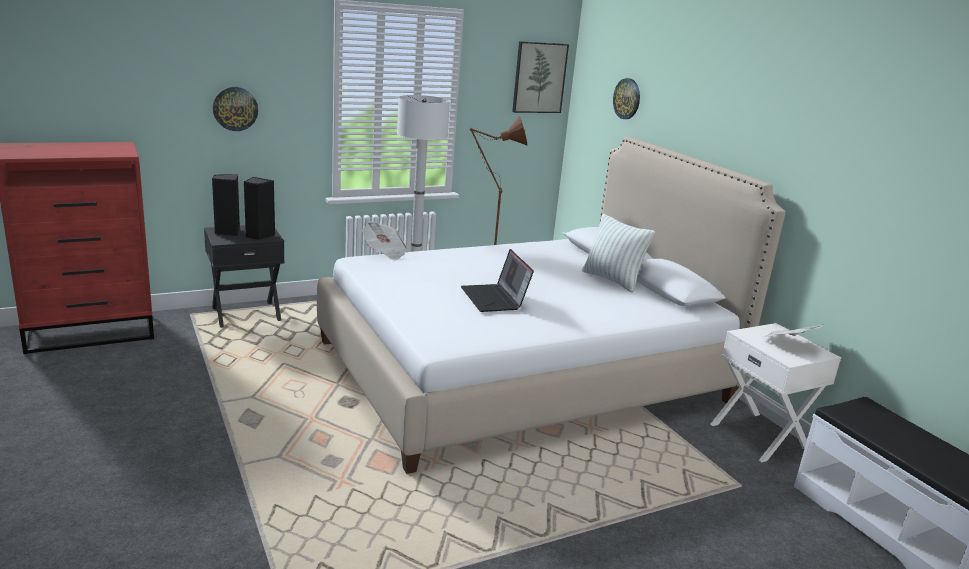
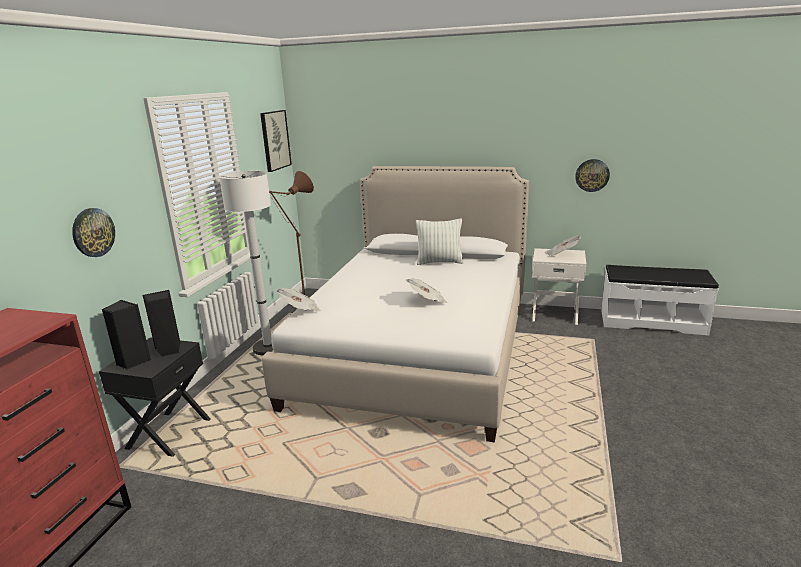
camera: 45 degrees left, 0 degrees up
(495, 299) = (427, 300): laptop -> newspaper
(627, 99) = (359, 140): wall clock -> wall clock (592, 175)

